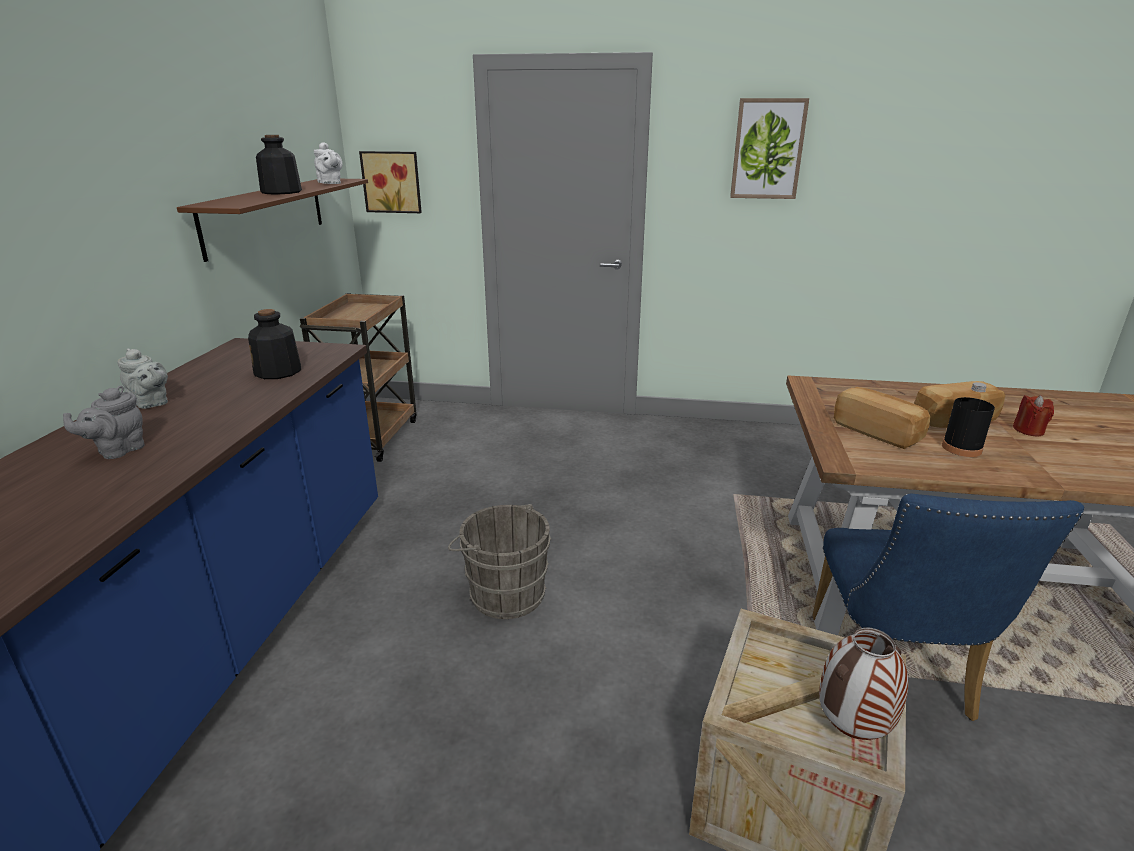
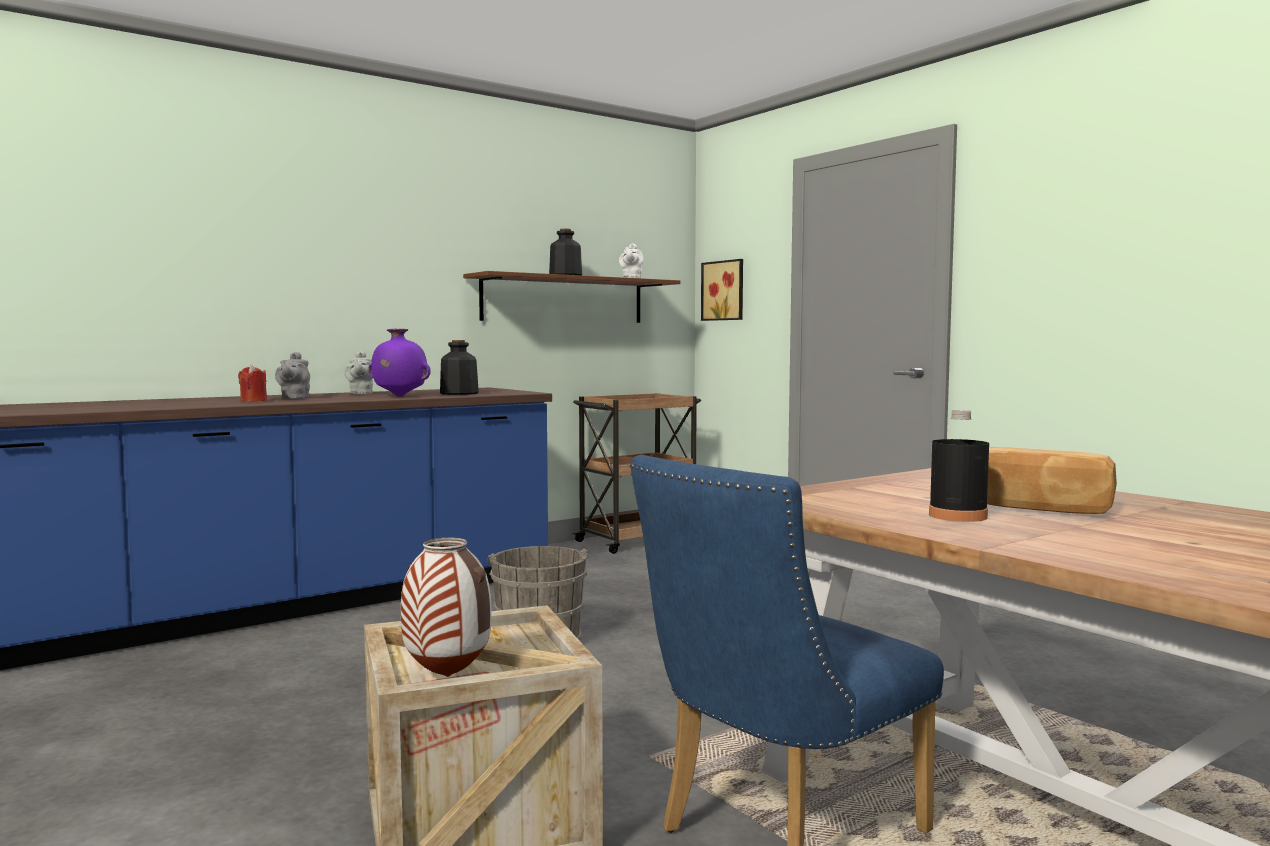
camera: 45 degrees right, 20 degrees down
(118, 451) = (294, 398): grey teapot -> grey teapot turned 75 degrees counterclockwise
(239, 401) = (399, 396): none -> purple vase
(767, 149) = (1096, 214): picture -> none
(877, 432) = (890, 495): bread -> none
(1028, 430) = (1134, 527): red candle -> red candle (253, 401)

